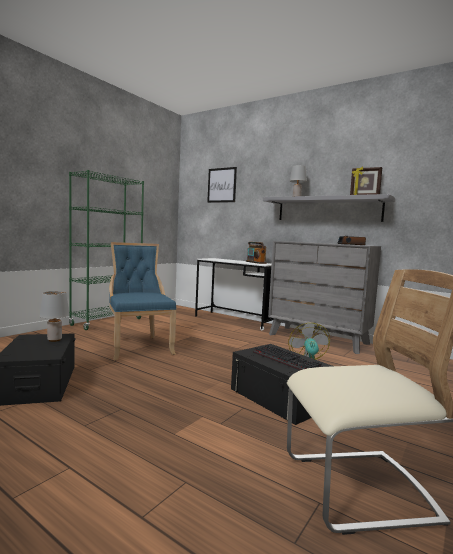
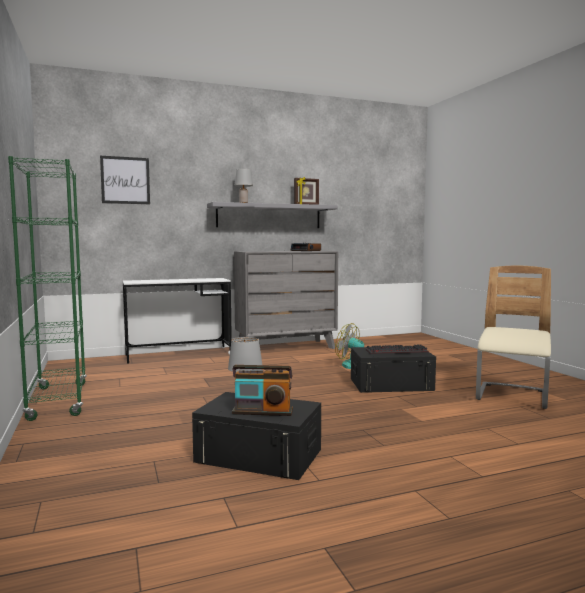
camera: 55 degrees left, 0 degrees up
(139, 346) = (200, 401): blue chair -> none
(255, 262) = (200, 279): radio -> radio (262, 412)

